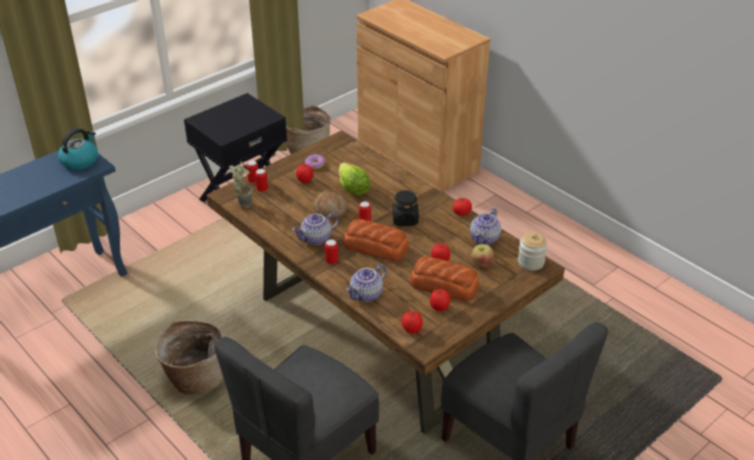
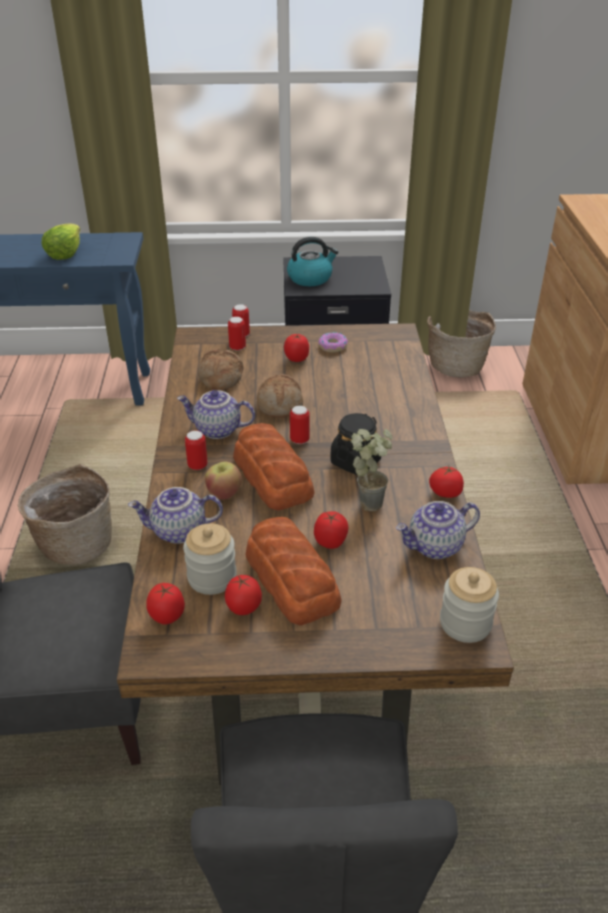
camera: 40 degrees right, 0 degrees up
(80, 161) = (112, 248): kettle -> kettle (310, 278)
(243, 203) = (198, 352): potted plant -> potted plant (371, 499)
(277, 211) = (220, 377): none -> bread
(352, 188) = (340, 392): lettuce -> lettuce (65, 253)
(409, 304) = (212, 577): none -> jar
(481, 263) = (385, 580): apple -> apple (224, 493)

